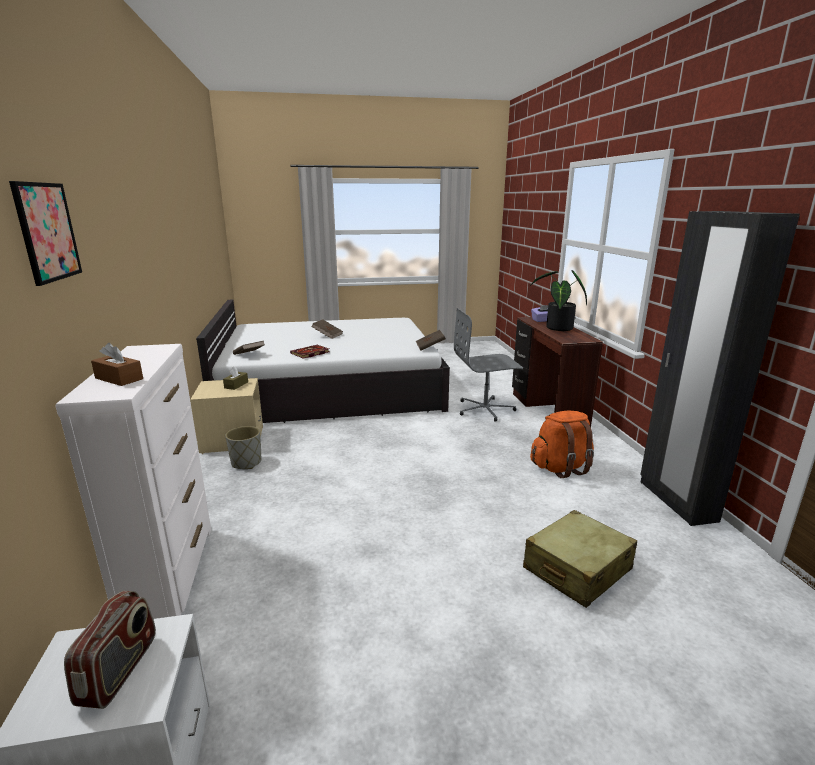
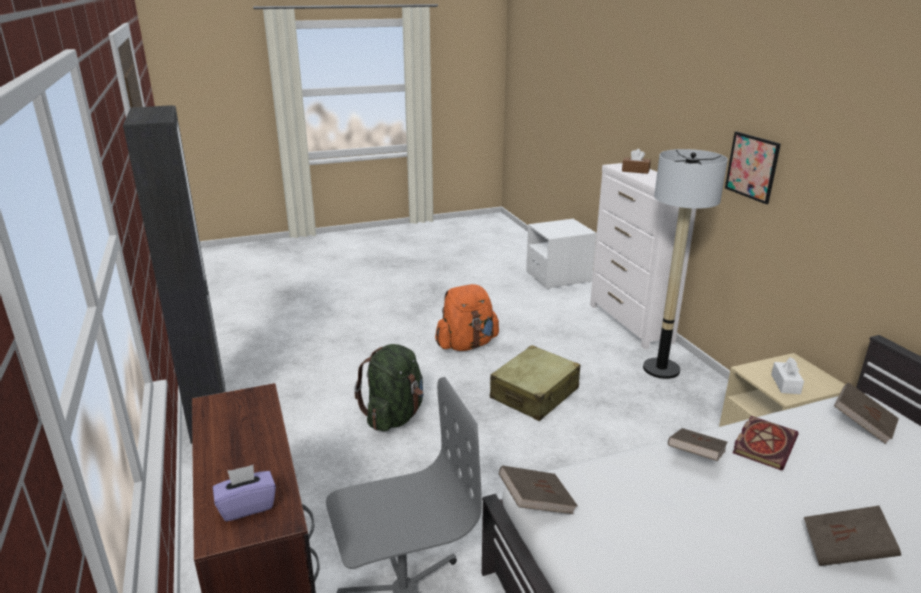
camera: 170 degrees right, 5 degrees up
(47, 232) = (668, 85): picture -> picture (752, 167)
(119, 670) = (556, 228): radio -> none
(227, 503) = (661, 369): none -> floor lamp
(236, 385) = (785, 384): brown tissue box -> white tissue box
(246, 463) = (704, 413): grey planter -> none
(348, 352) = (695, 456): none -> brown book
(502, 484) = (394, 416): none -> green backpack
(557, 328) = (241, 451): potted plant -> none
(561, 468) = (314, 447): orange backpack -> orange backpack (467, 345)
(577, 569) = (349, 351): beige suitcase -> beige suitcase (535, 394)

